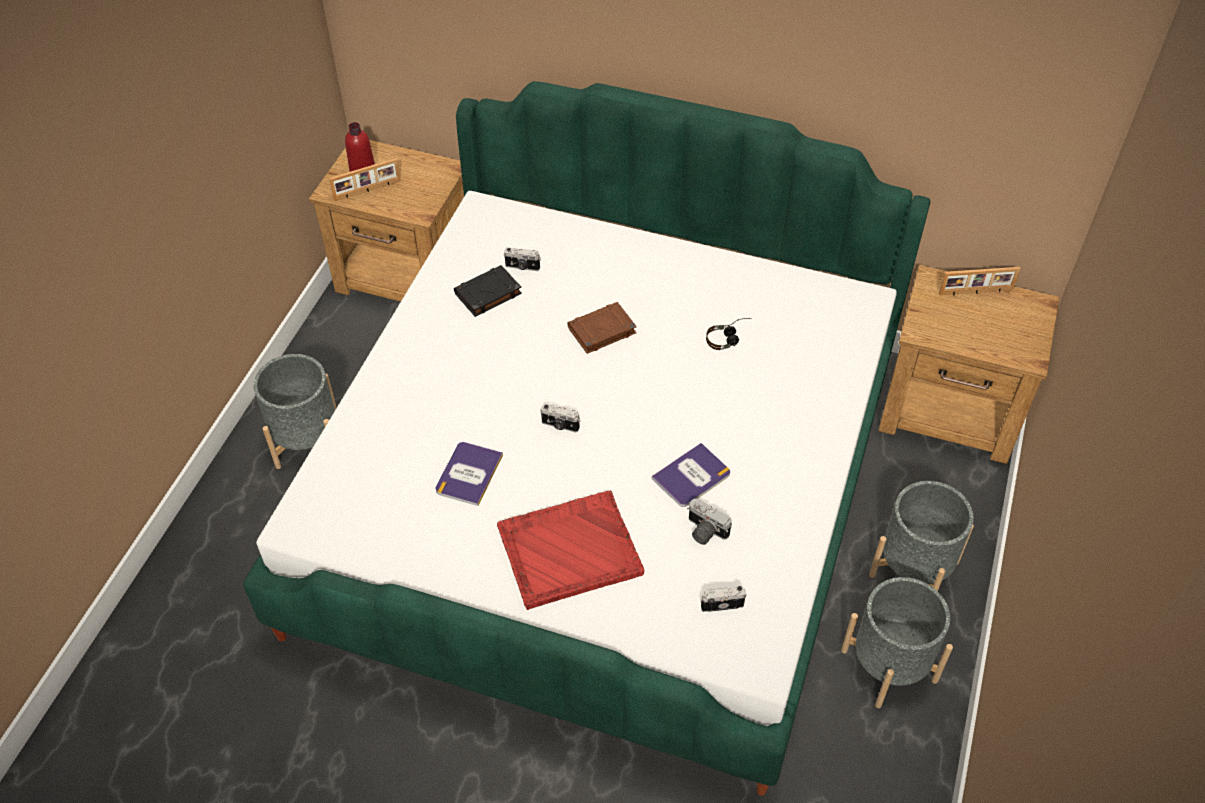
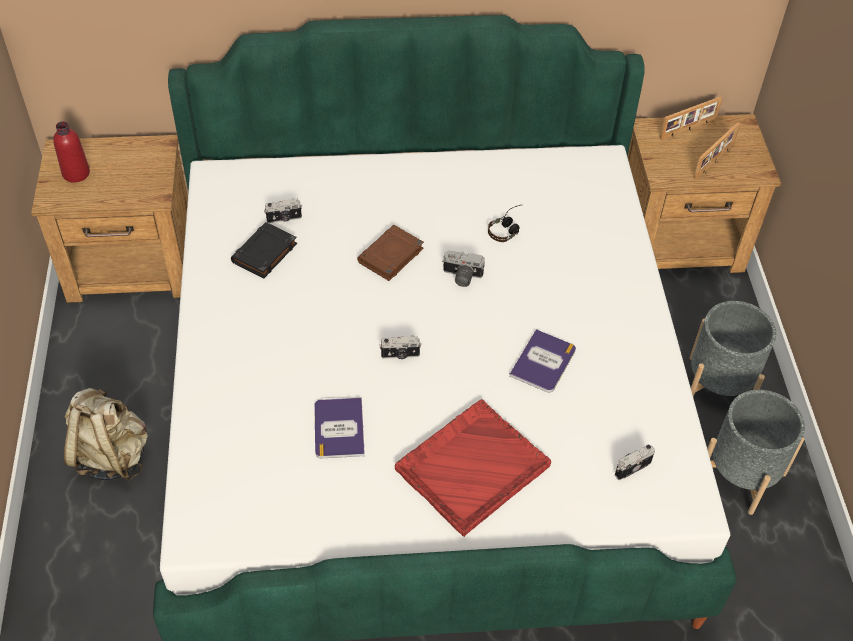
camera: 25 degrees left, 0 degrees up
(307, 440) = (112, 455): grey planter -> beige backpack
(367, 191) = (89, 188): picture frame -> picture frame (715, 161)
(704, 531) = (581, 408): camera -> camera (461, 277)

